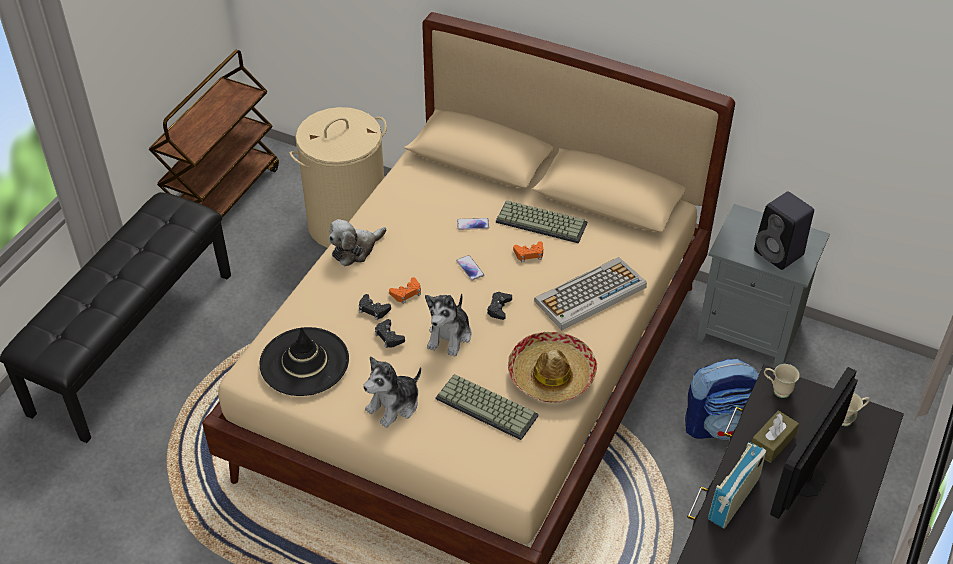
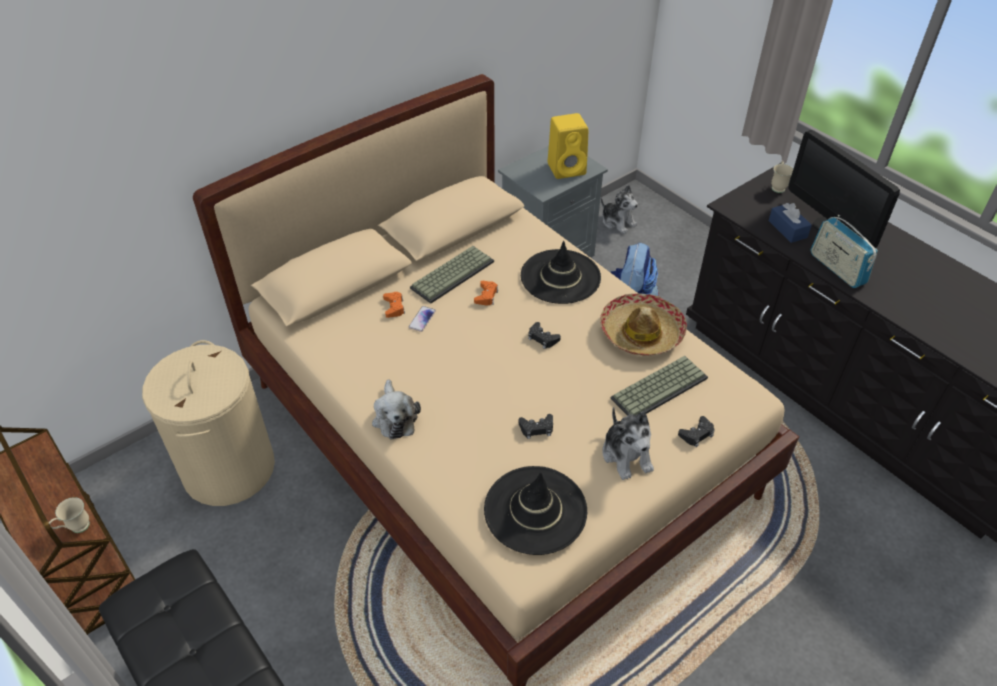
camera: 65 degrees left, 0 degrees up
(373, 309) = (492, 429): black game controller -> black game controller (696, 434)
(406, 293) = (484, 396): orange game controller -> orange game controller (394, 307)
(450, 336) = (557, 384): plush toy -> plush toy (618, 222)
(470, 268) = (480, 340): phone -> none
(590, 295) = (560, 277): keyboard -> black hat
(772, 442) = (787, 229): brown tissue box -> blue tissue box
(777, 390) = (737, 208): beige mug -> beige mug (75, 528)
(780, 253) = (567, 168): black speaker -> yellow speaker

